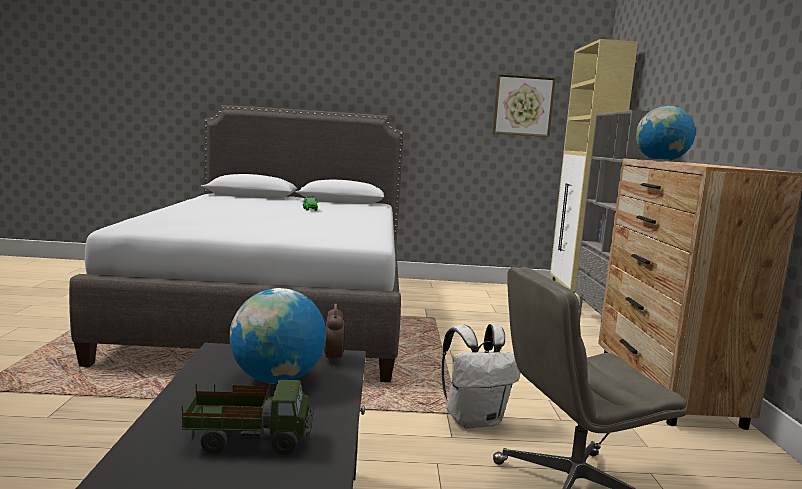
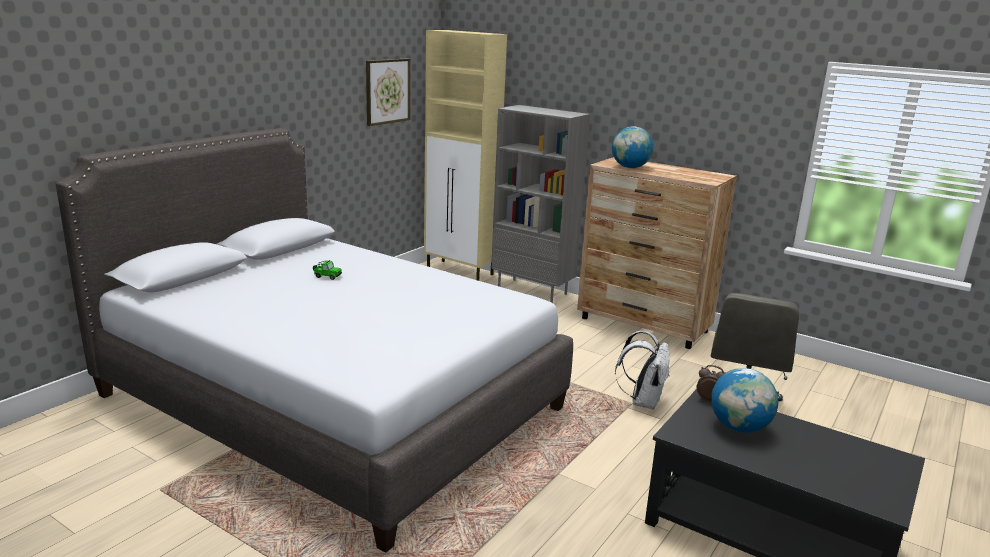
camera: 55 degrees left, 10 degrees up
(248, 441) = (825, 456): toy truck -> none

